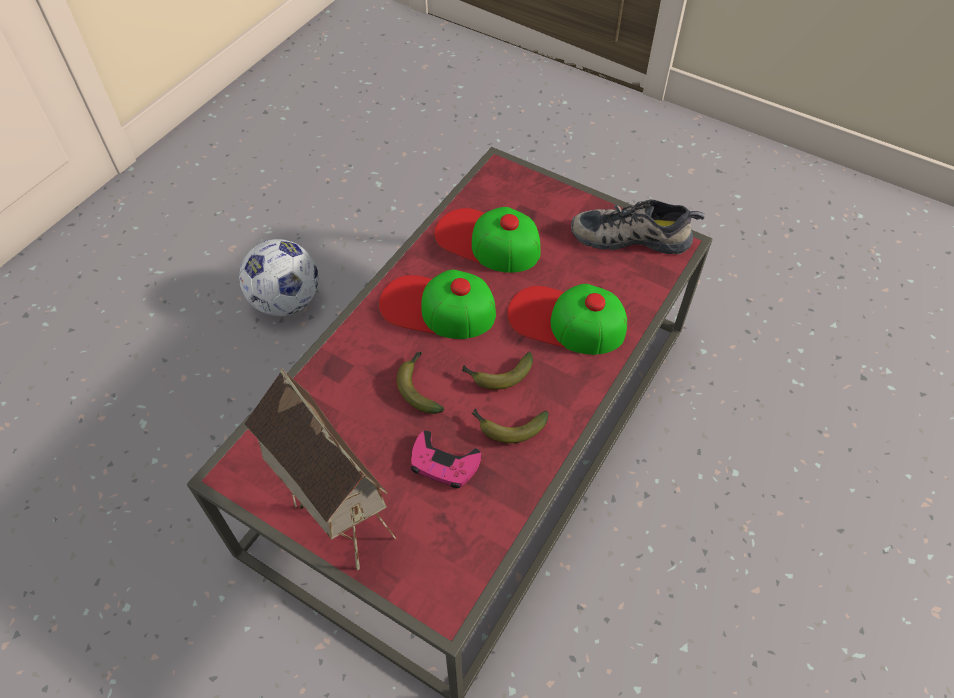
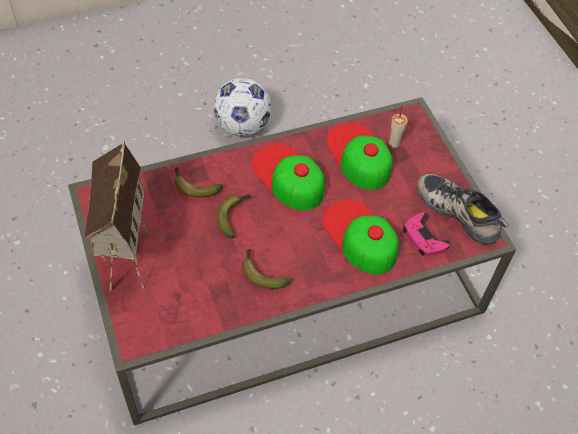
camera: 35 degrees right, 0 degrees up
(443, 463) = (206, 268): pink game controller -> pink game controller (424, 238)
(497, 375) = (285, 240): banana -> banana (194, 186)
(509, 207) = (394, 143): none -> beige cup

